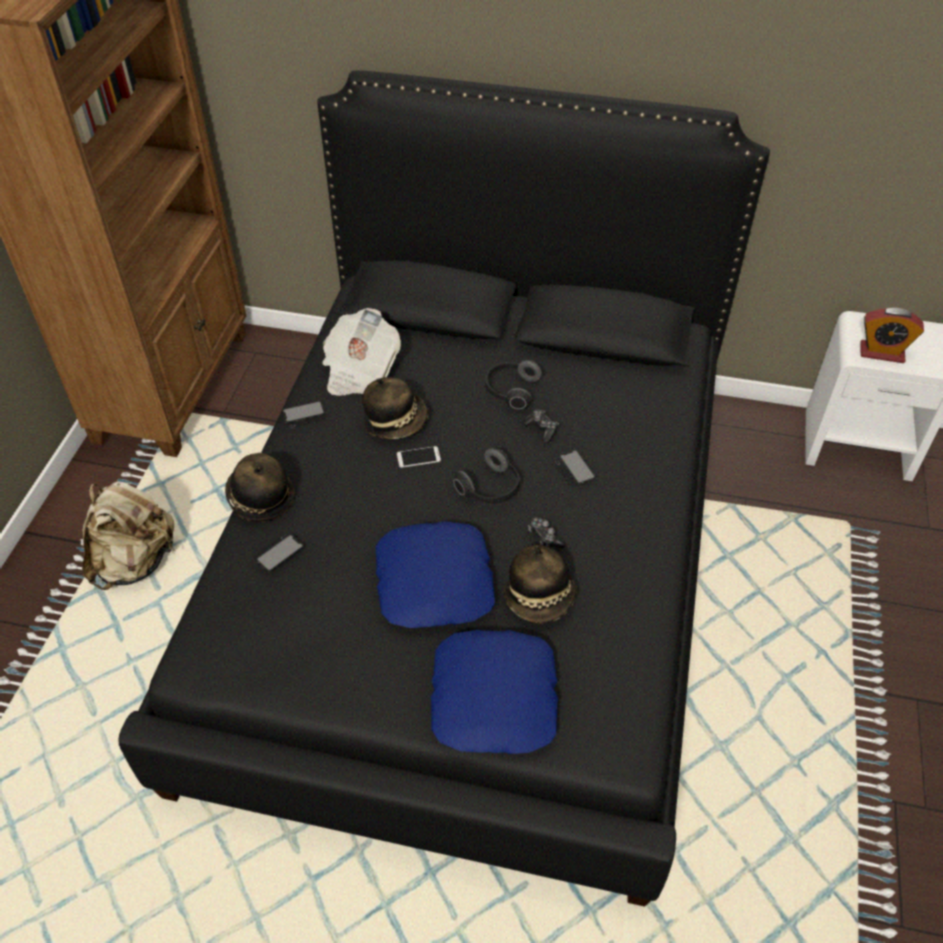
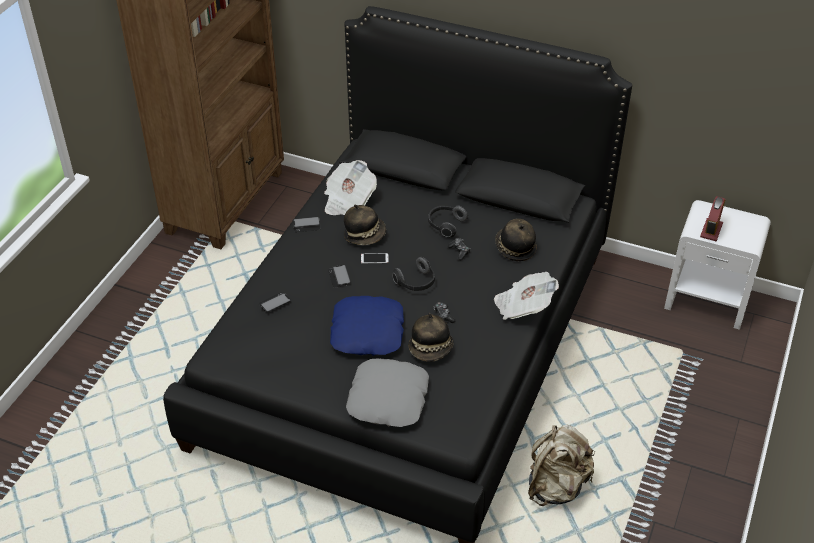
camera: 10 degrees right, 5 degrees down
(135, 562) = (184, 312): beige backpack -> beige backpack (556, 486)
(260, 498) = (269, 270): hat -> hat (514, 248)
(495, 698) = (389, 399): blue pillow -> grey pillow
(573, 470) = (473, 278): phone -> phone (339, 277)
(659, 506) = (523, 307): none -> newspaper
(881, 353) = (711, 230): alarm clock -> alarm clock turned 90 degrees counterclockwise

